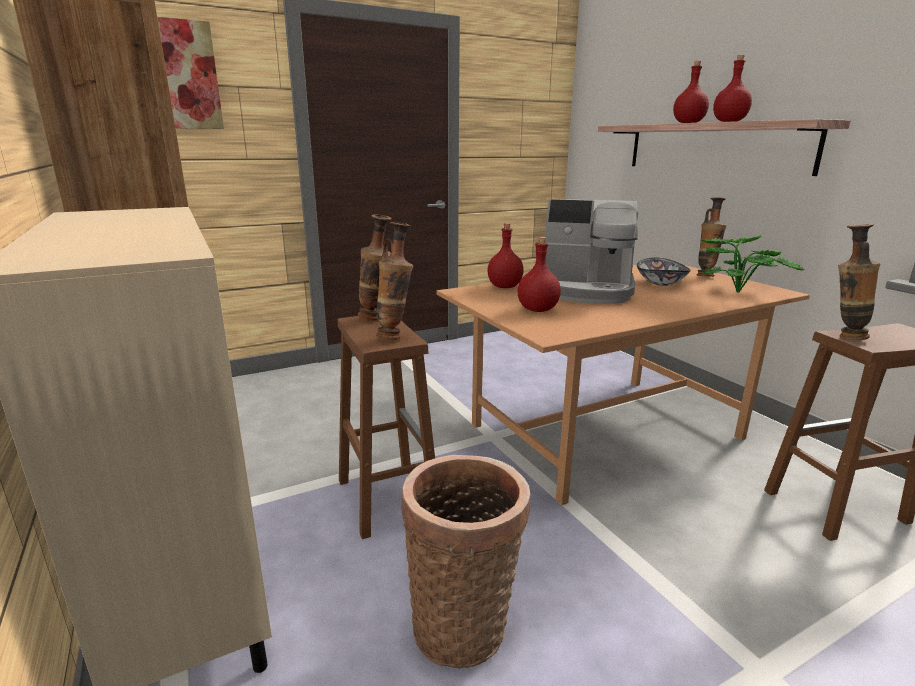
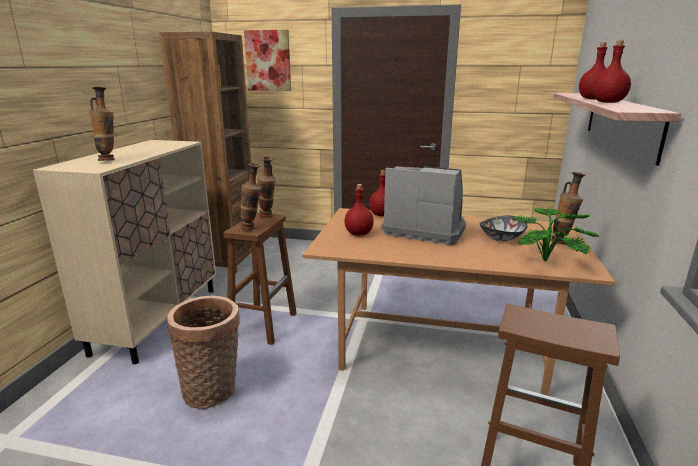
camera: 40 degrees right, 0 degrees up
(584, 291) = (424, 229): coffee machine -> coffee machine turned 150 degrees clockwise
(843, 337) = (514, 313): vase -> vase (109, 160)

